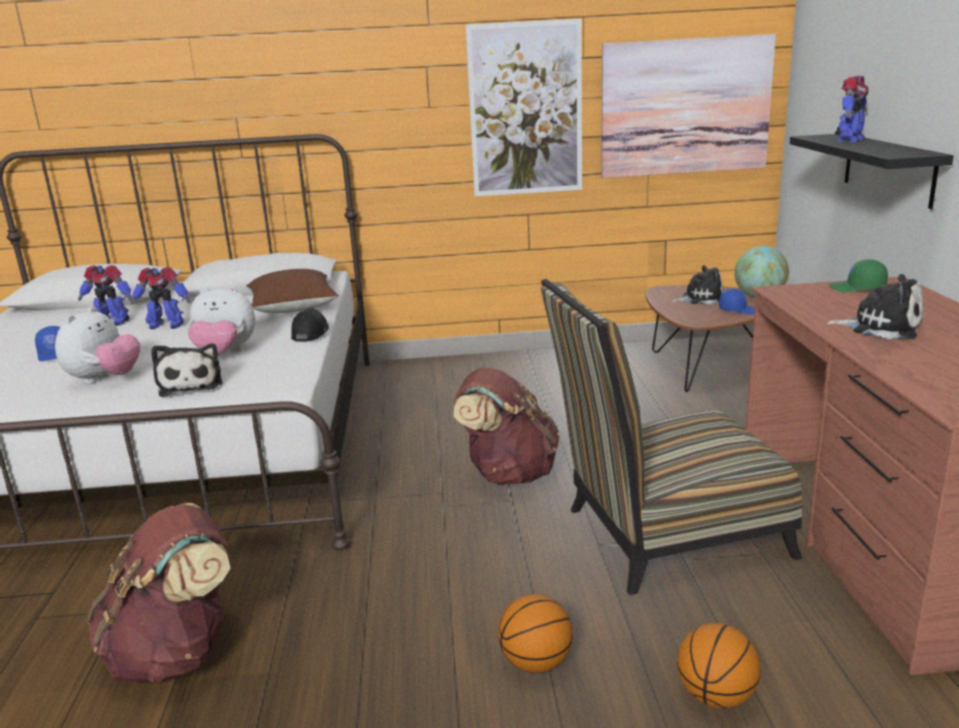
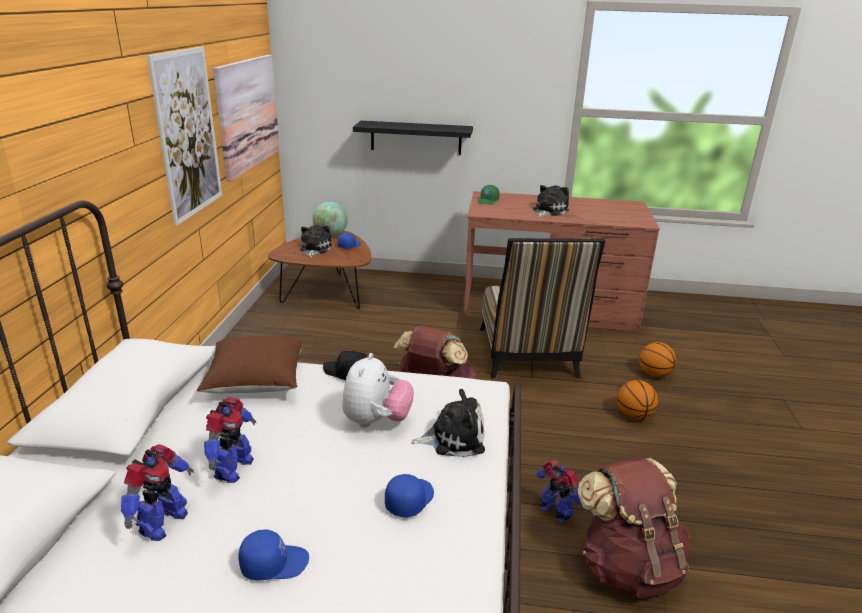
camera: 80 degrees left, 5 degrees up
(105, 379) = (409, 500): plush toy -> blue cap
(849, 140) = (394, 124): toy robot -> toy robot (555, 512)

